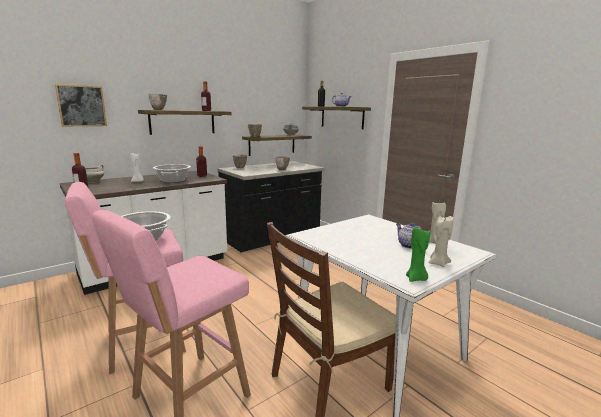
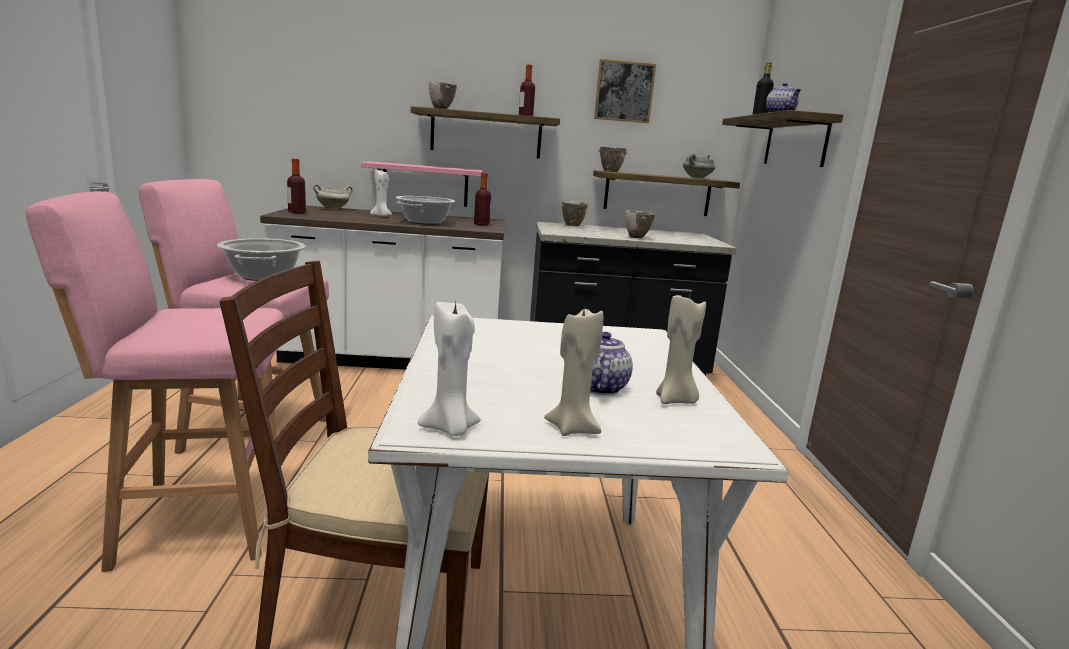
camera: 35 degrees right, 0 degrees up
(82, 106) = (341, 98): picture -> picture (624, 91)
(149, 156) = (425, 184): none -> pink shelf
(416, 279) = (450, 429): green candle -> white candle

